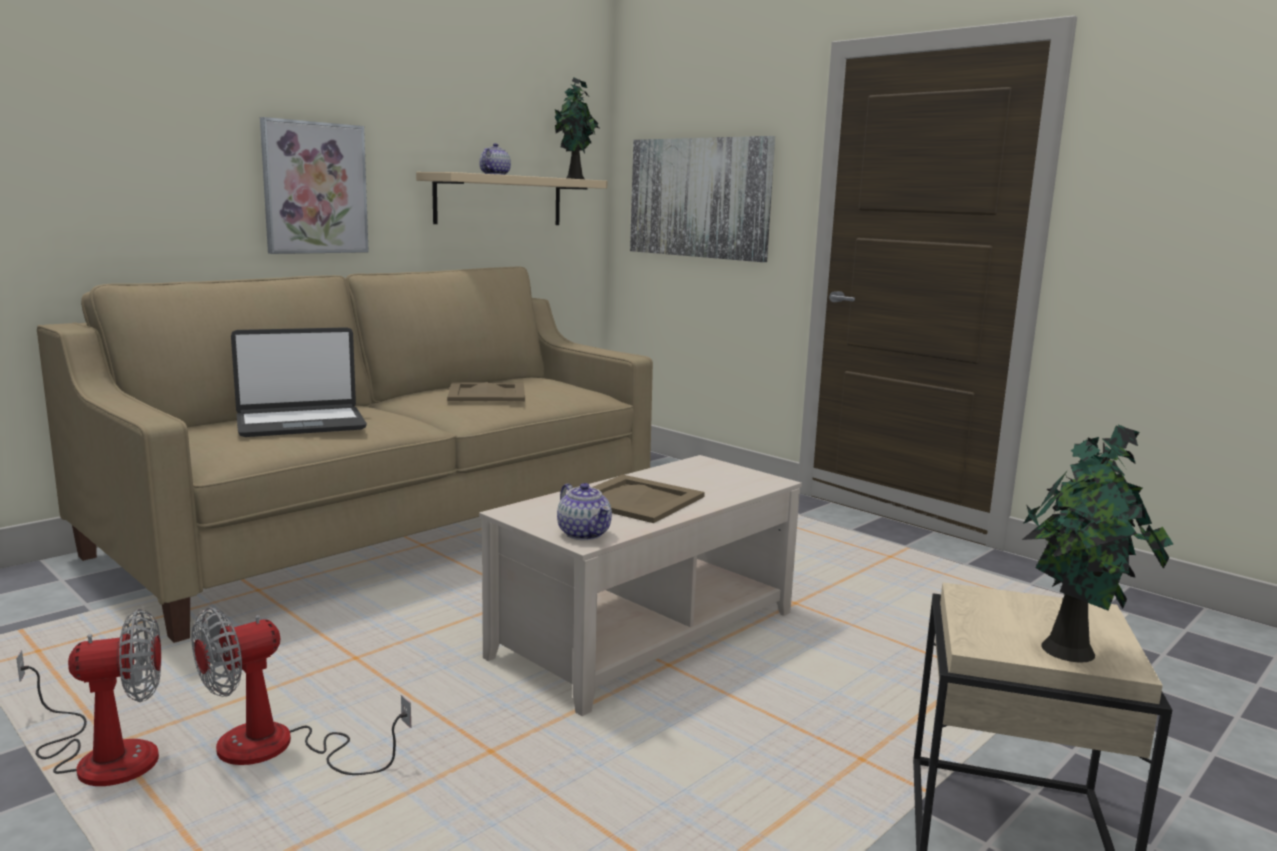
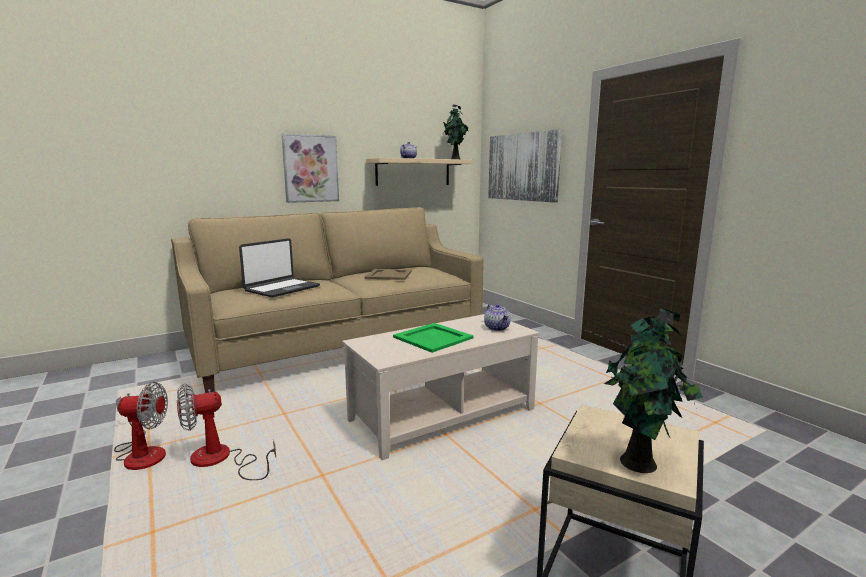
camera: 15 degrees right, 0 degrees up
(300, 423) = (282, 289): laptop -> laptop turned 45 degrees counterclockwise
(585, 534) = (388, 356): teapot -> teapot (497, 328)
(635, 499) = (432, 337): beige tray -> green tray

